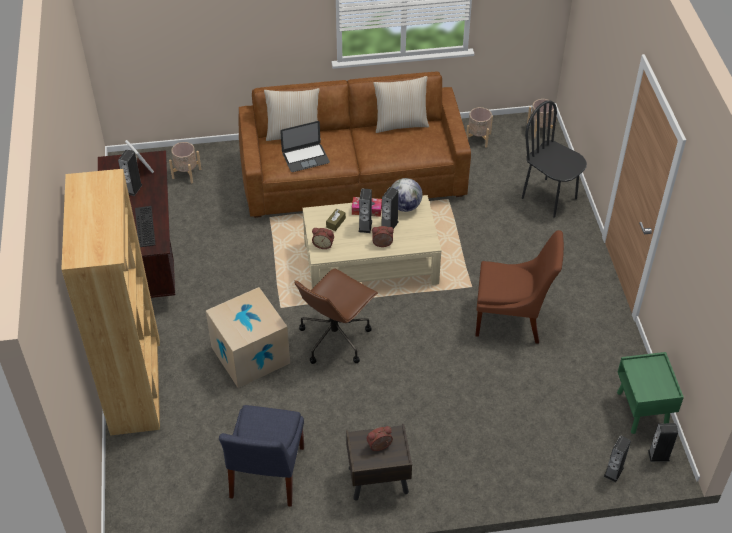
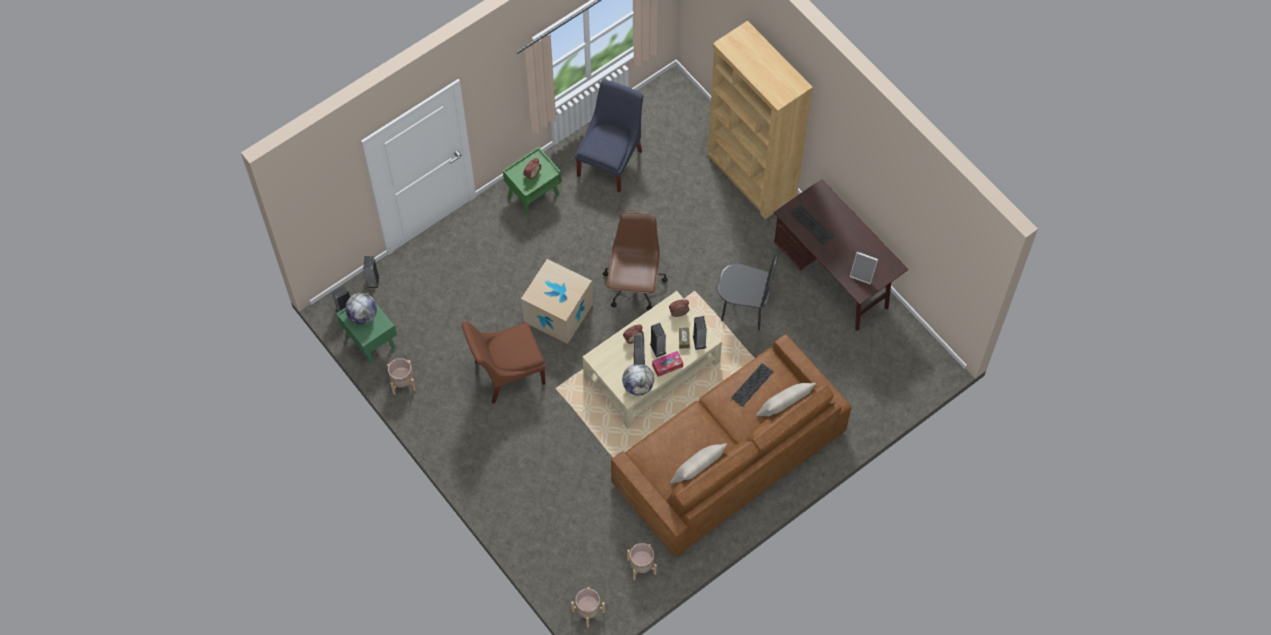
camera: 150 degrees right, 15 degrees up
(133, 188) = (851, 253): speaker -> speaker (699, 341)
(186, 173) = (875, 381): beige planter -> beige planter (403, 382)
(250, 355) = (687, 240): cardboard box -> cardboard box (558, 313)
(266, 475) = (611, 160): blue chair -> blue chair turned 45 degrees clockwise
(305, 157) = (752, 385): laptop -> keyboard
(377, 481) = (534, 194): brown nightstand -> green nightstand
(549, 198) = (537, 523): black chair -> black chair (744, 309)
(653, 384) = (362, 315): none -> globe

